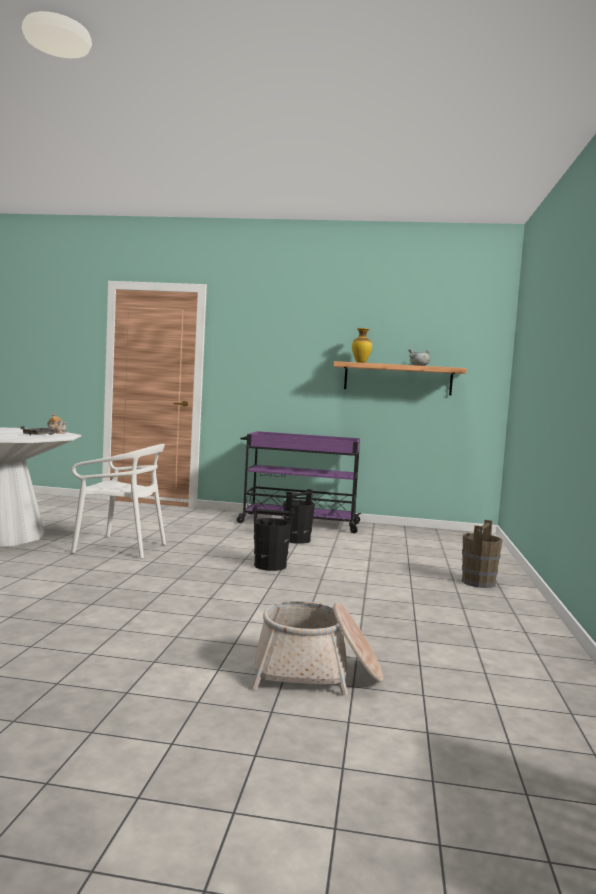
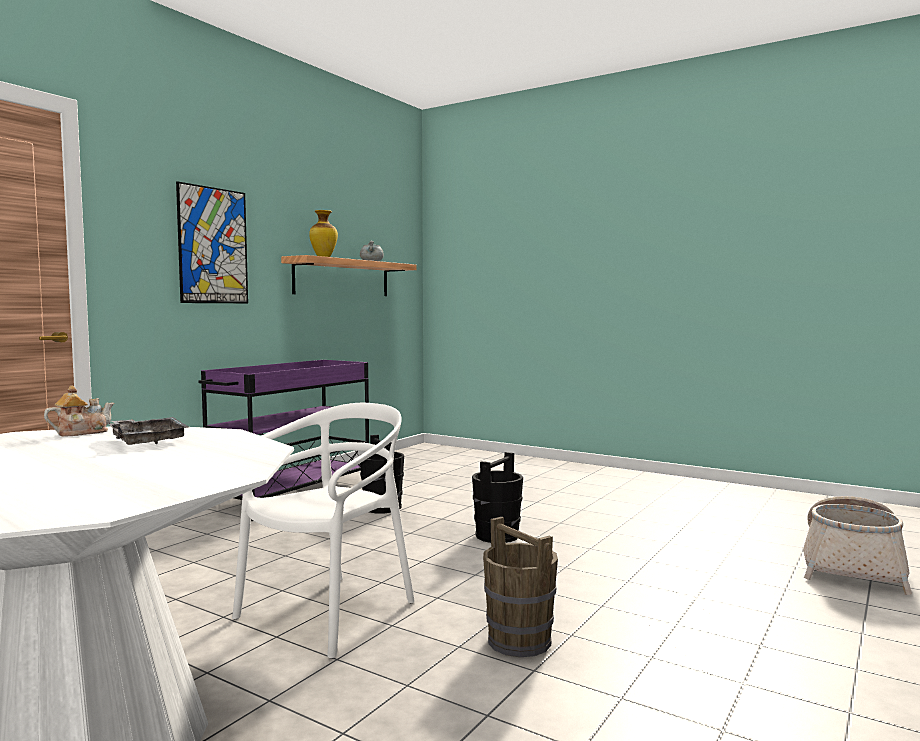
camera: 65 degrees left, 0 degrees up
(281, 356) = (213, 245): none -> picture
(478, 582) = (587, 477): brown bucket -> brown bucket (519, 641)

